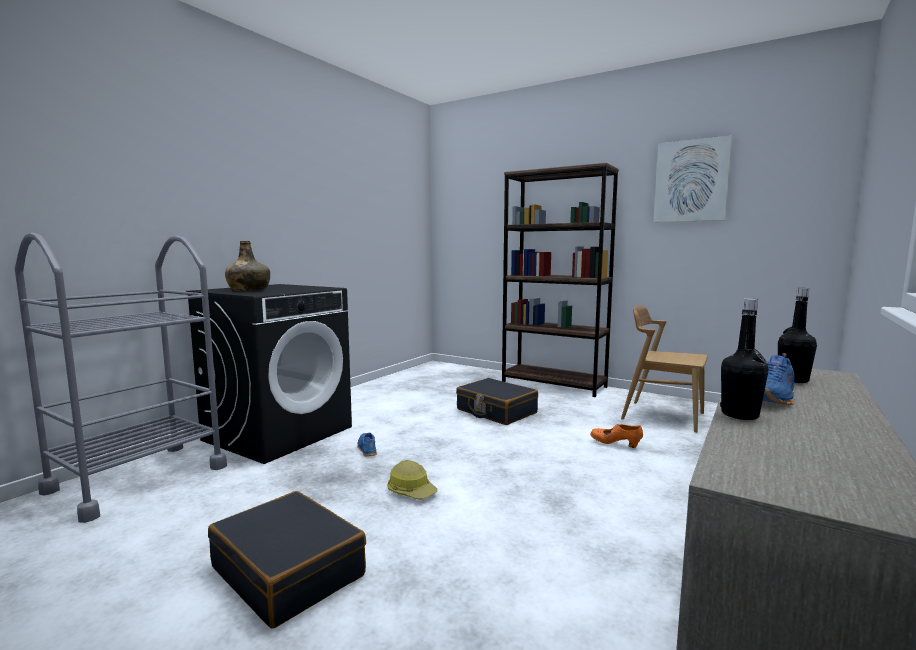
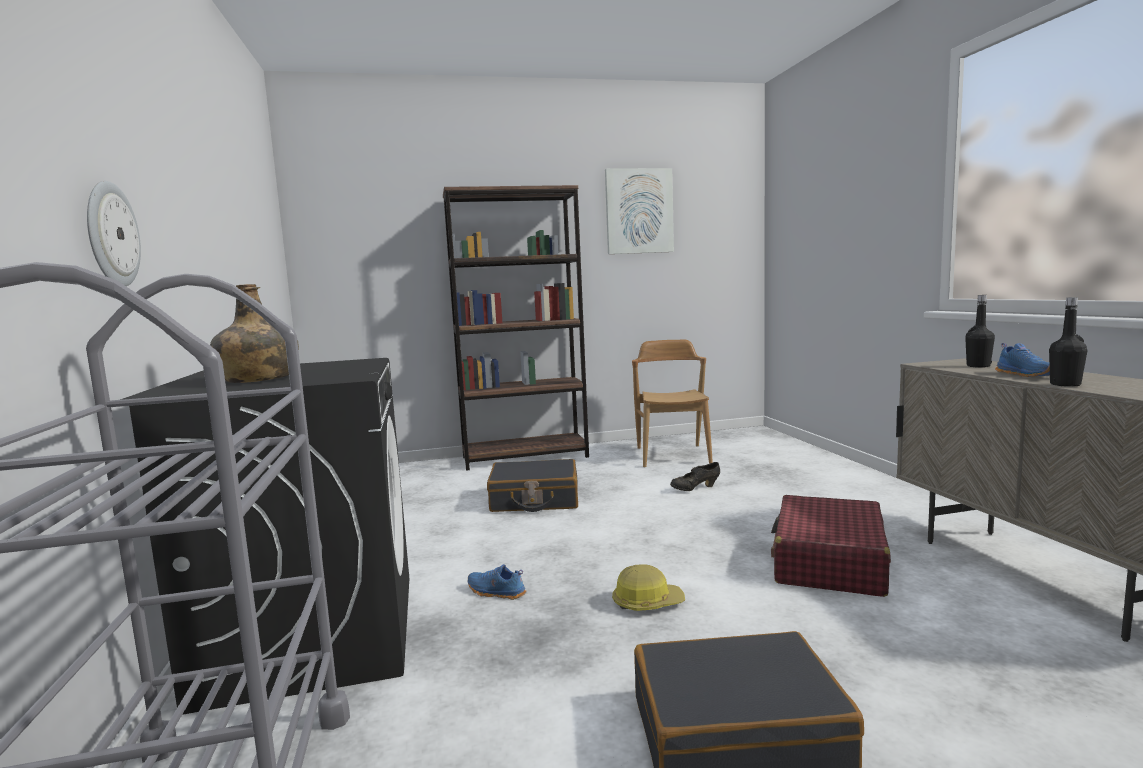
camera: 45 degrees left, 0 degrees up
(207, 216) = (111, 235): none -> wall clock
(579, 535) = (828, 562): none -> red suitcase
(615, 444) = (695, 489): orange shoe -> black shoe
(662, 416) = (673, 456): brown chair -> brown chair turned 105 degrees clockwise

